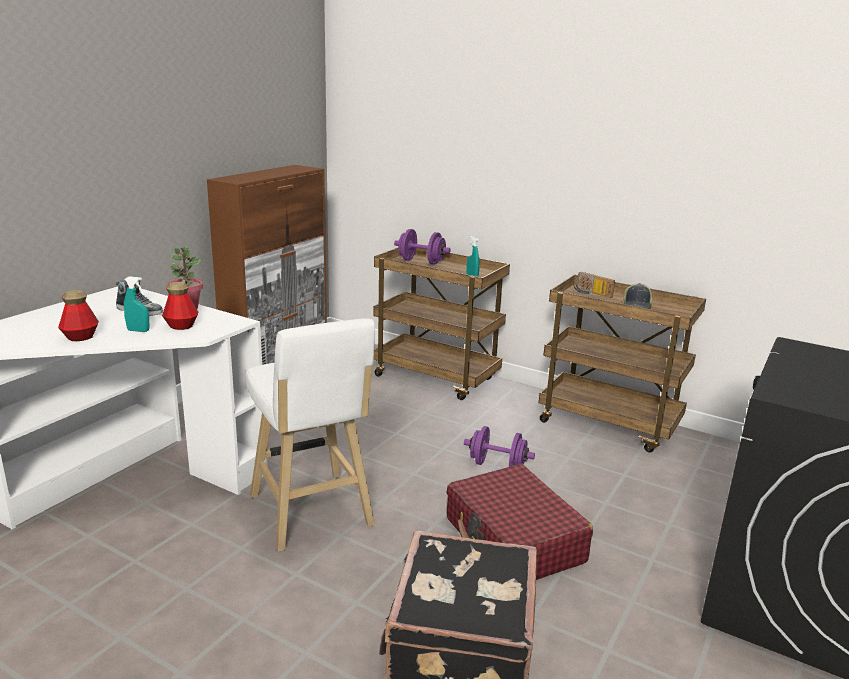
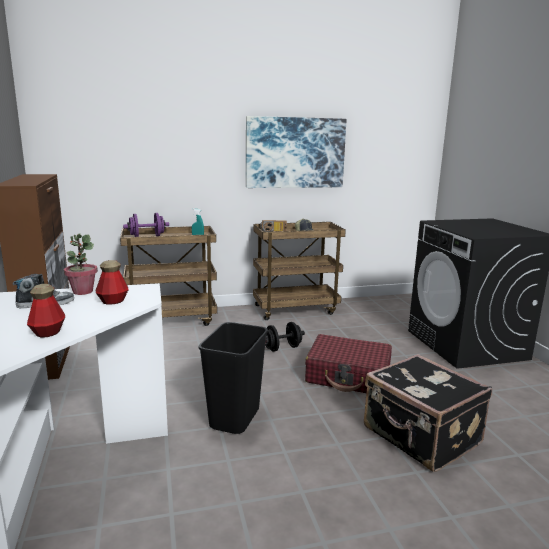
camera: 45 degrees left, 5 degrees down
(138, 331) = (86, 313): turquoise spray bottle -> none
(312, 514) = (235, 419): white stool -> black trash can
(497, 465) = (282, 348): purple dumbbell -> black dumbbell
(658, 172) = (295, 153): none -> picture

